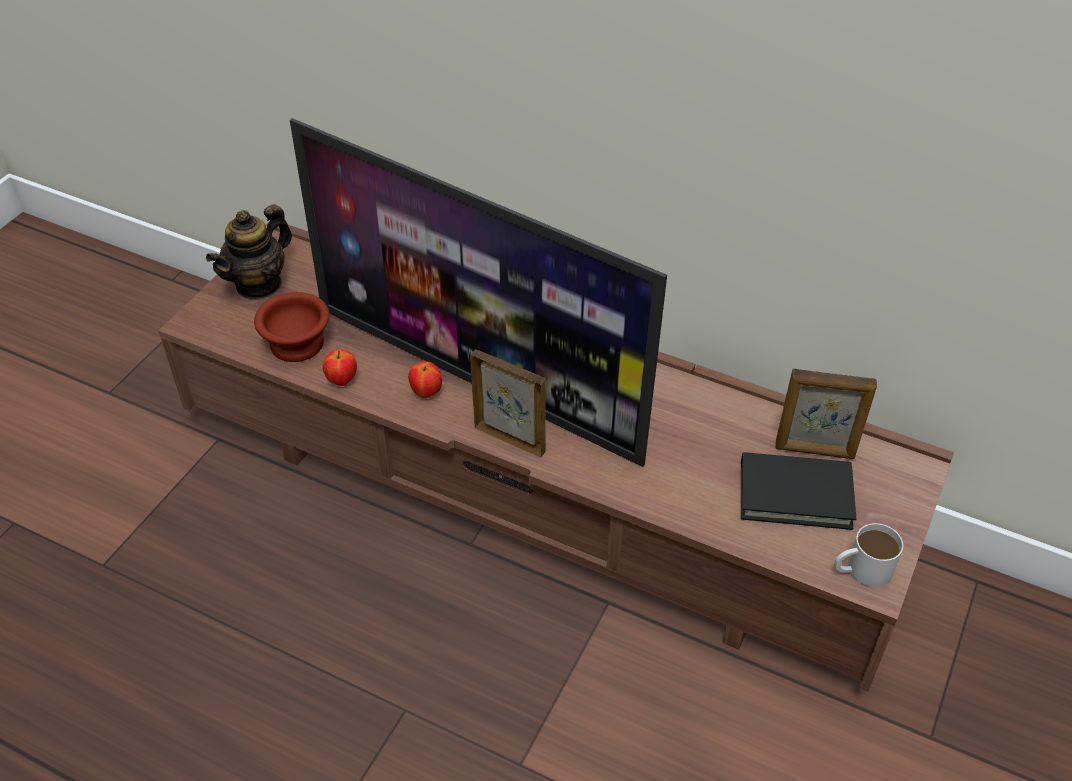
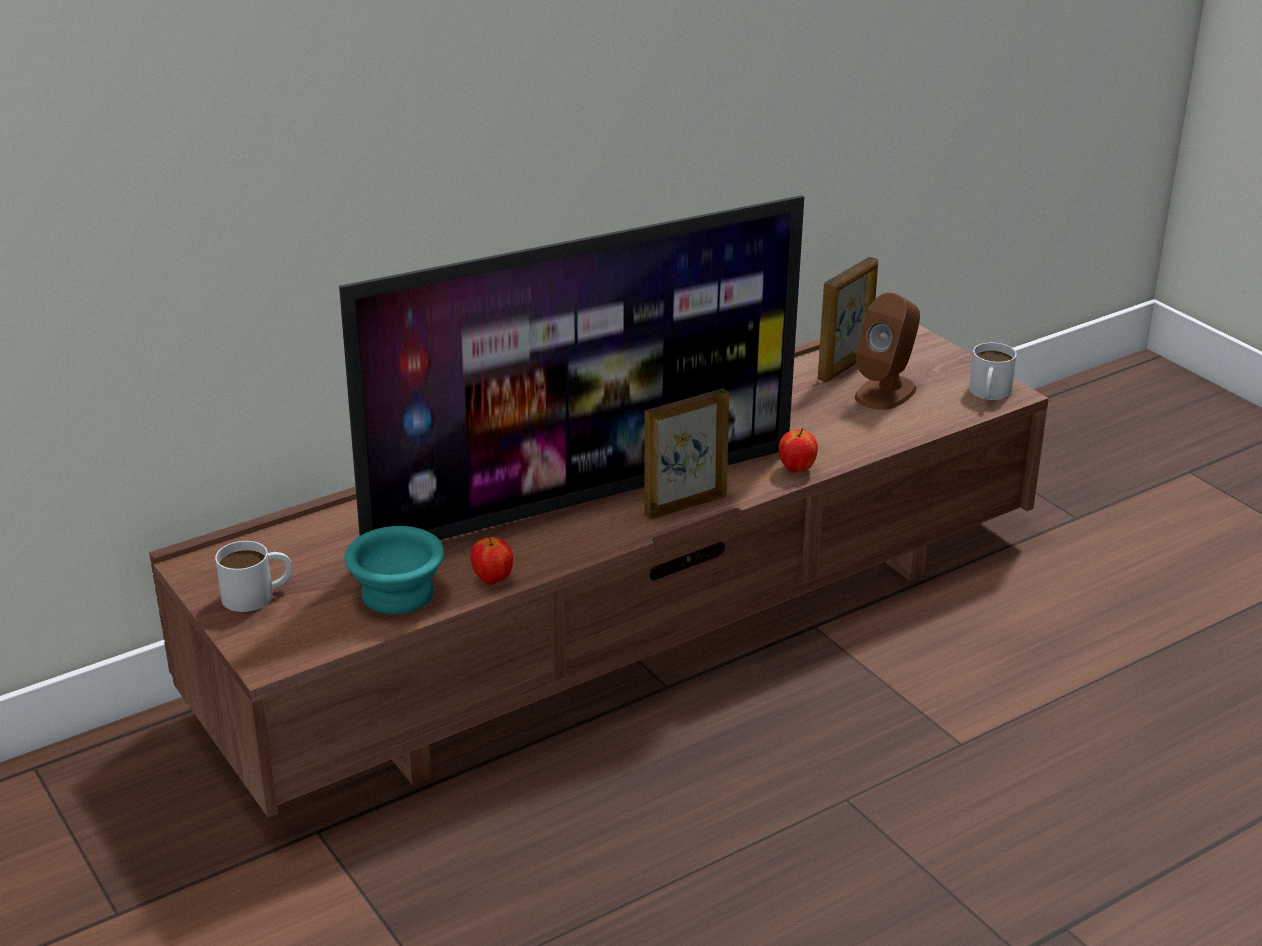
camera: 60 degrees left, 15 degrees down
(259, 284) = (258, 594): teapot -> white mug
(295, 345) = (397, 596): brown bowl -> turquoise bowl
(426, 392) = (569, 533): apple -> apple (796, 469)
(795, 494) = (886, 392): black book -> brown speaker

